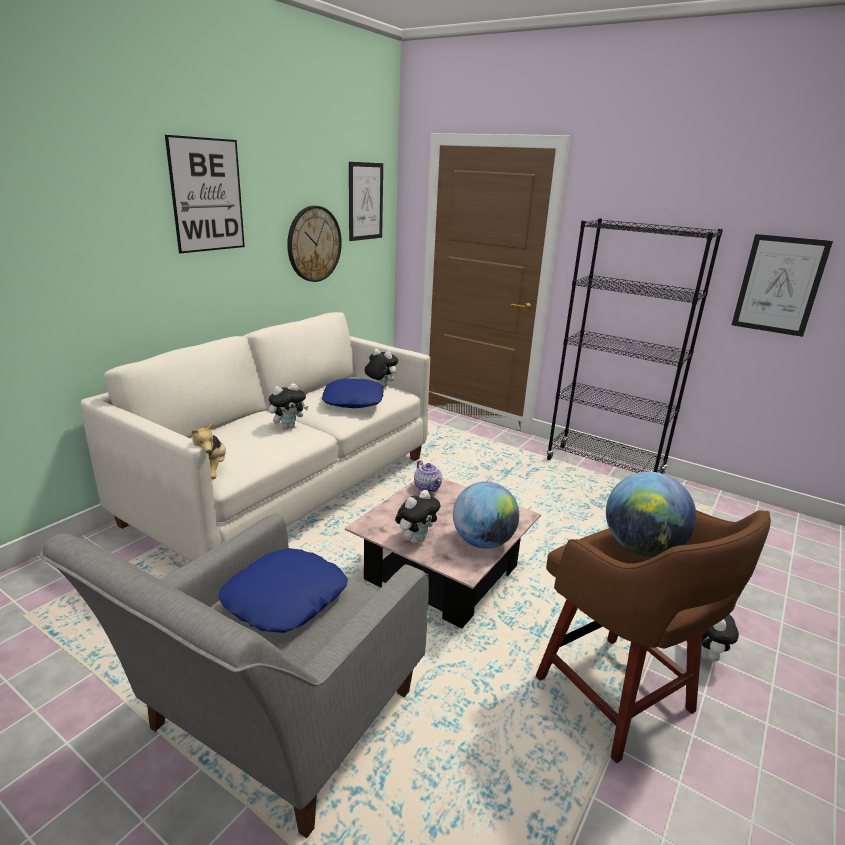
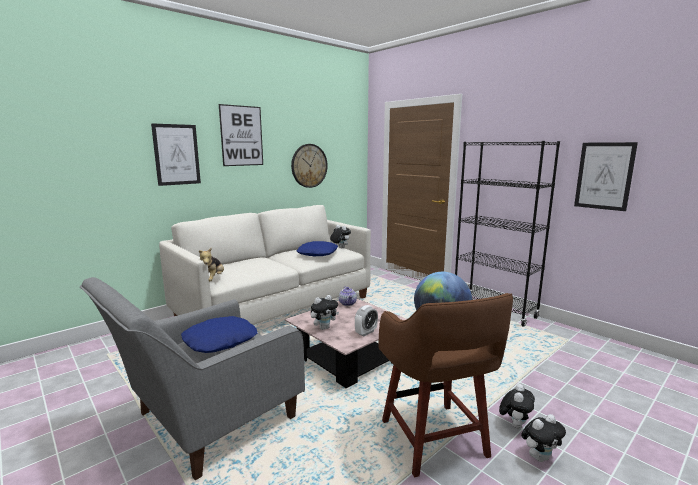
camera: 15 degrees right, 10 degrees down
(288, 426) = (271, 263): plush toy -> plush toy (539, 457)
(365, 201) = (345, 142): picture -> picture (176, 154)
(483, 542) = (366, 332): globe -> alarm clock

